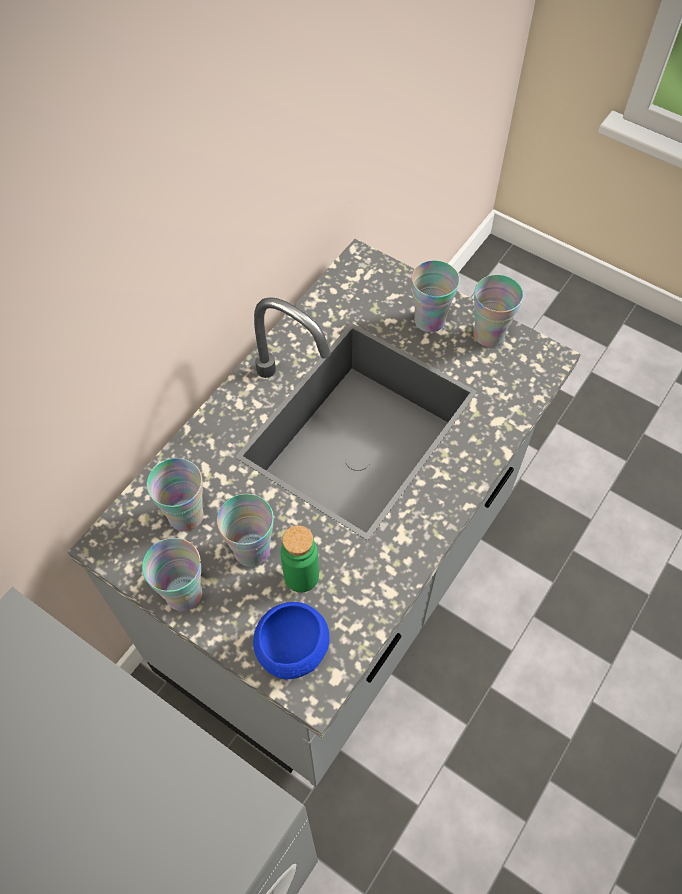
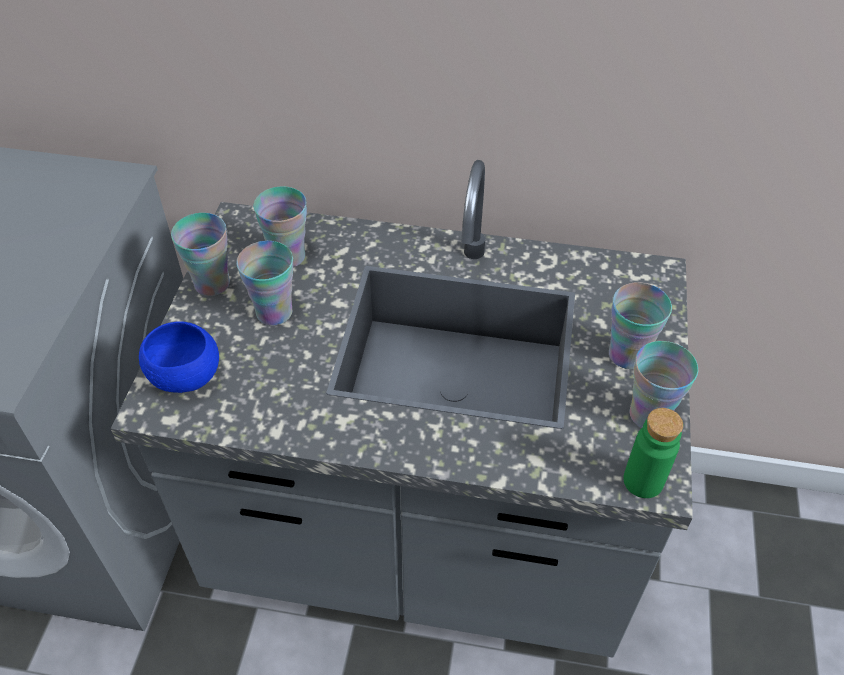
camera: 65 degrees right, 10 degrees down
(301, 576) = (263, 357): green bottle -> green bottle (643, 481)

